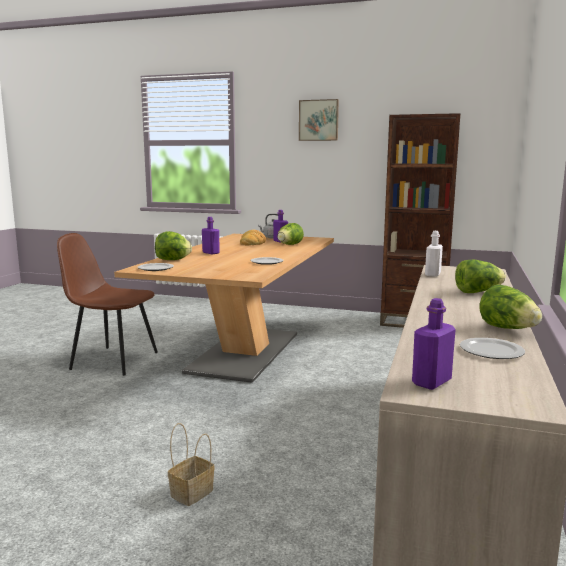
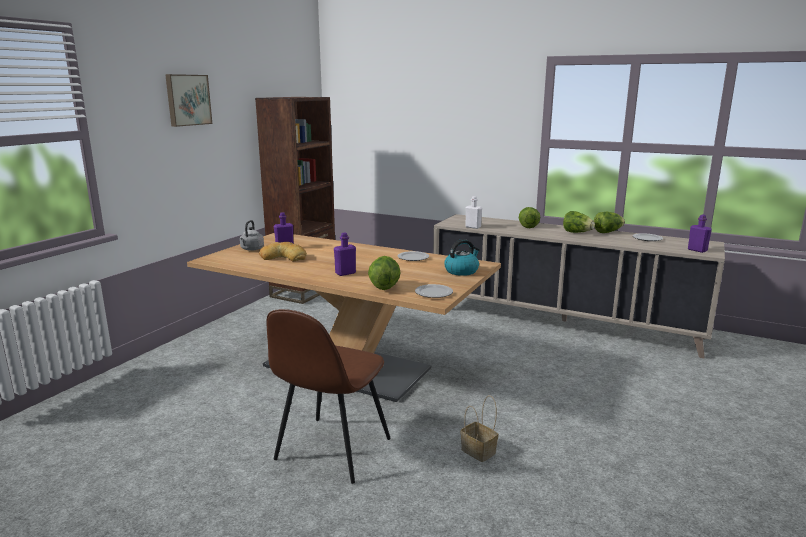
camera: 80 degrees left, 5 degrees up
(191, 494) = (619, 399): basket -> basket (479, 451)
(224, 273) = (461, 271): none -> kettle
(289, 245) = (314, 246): lettuce -> lettuce (577, 232)

